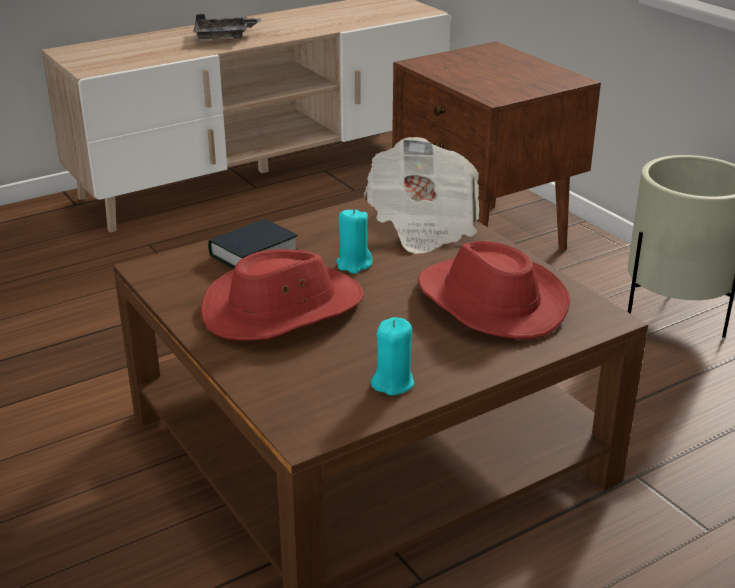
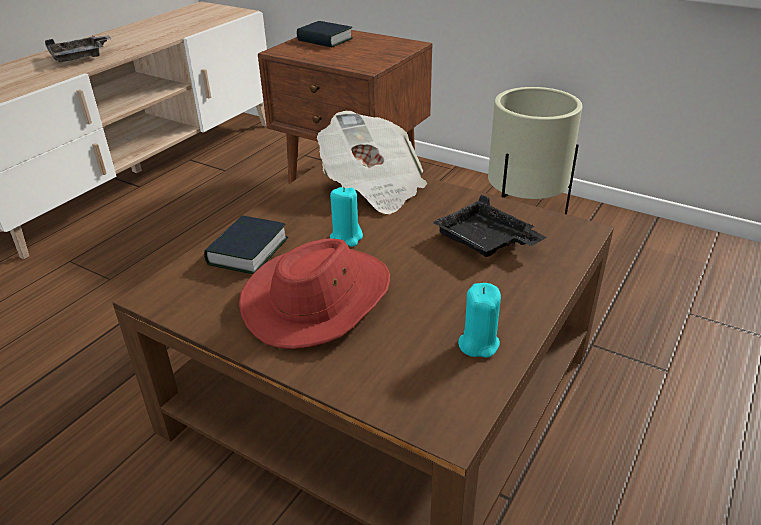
camera: 25 degrees left, 5 degrees up
(479, 59) = (325, 40): none -> book
(489, 302) = (485, 241): red hat -> black tray

